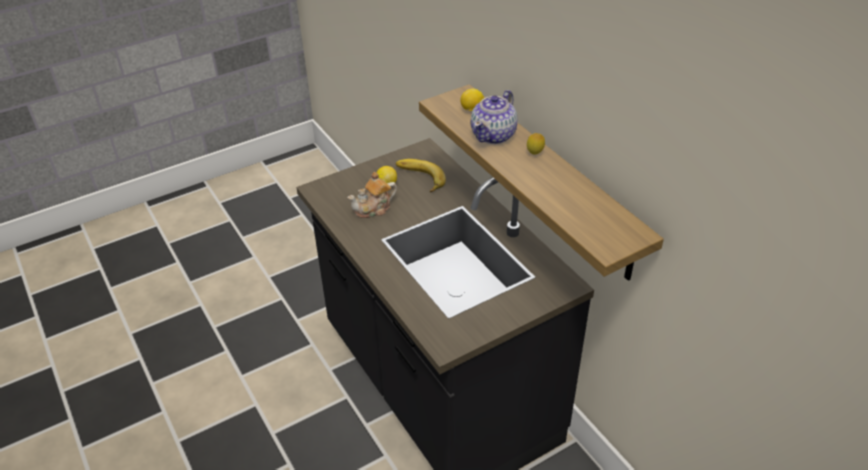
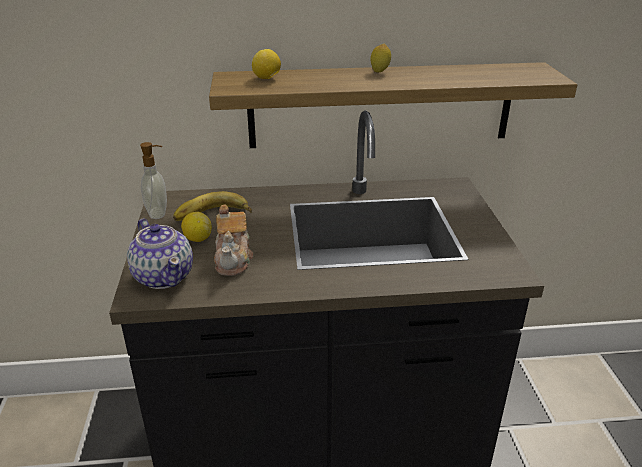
camera: 65 degrees left, 10 degrees down
(405, 155) = (158, 213): none -> soap dispenser
(494, 135) = (327, 79): teapot -> teapot (164, 276)

